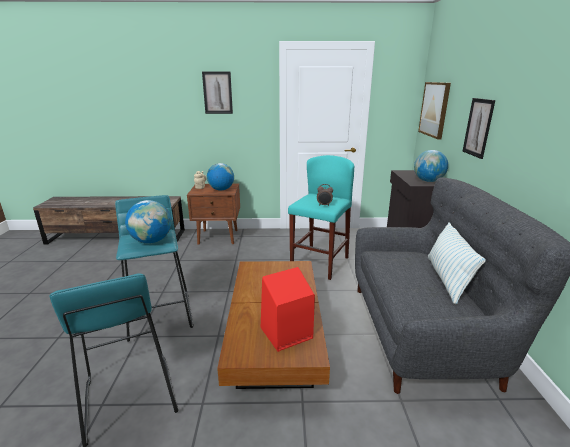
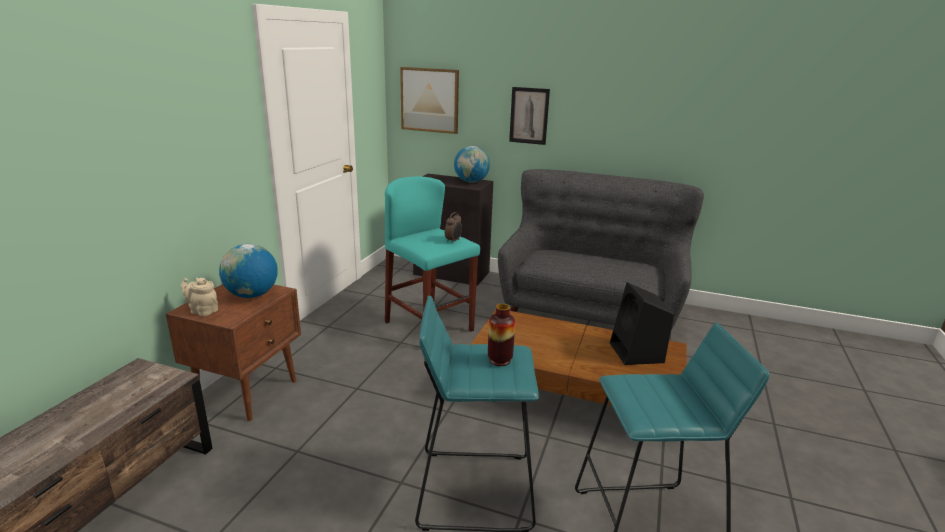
camera: 70 degrees left, 0 degrees up
(152, 241) = (499, 360): globe -> vase
(217, 92) = (176, 106): picture -> none
(285, 334) = (637, 353): red speaker -> black speaker
(447, 279) = (593, 256): pillow -> none

